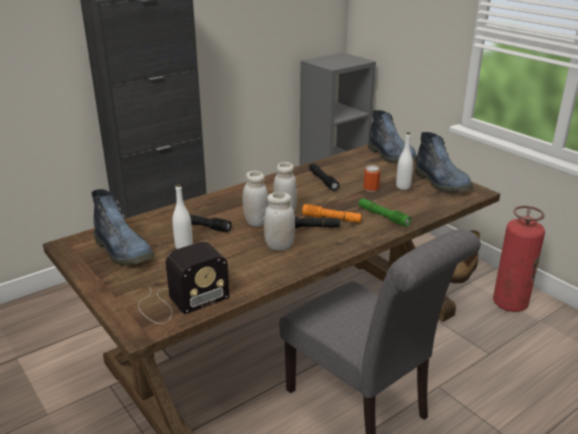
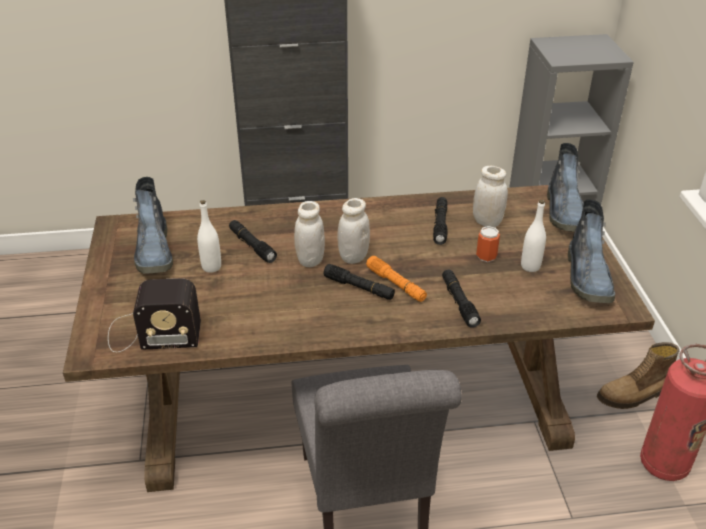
camera: 30 degrees right, 10 degrees up
(279, 246) = (304, 301): white jar -> white jar (487, 222)
(383, 216) = (459, 302): green flashlight -> black flashlight

